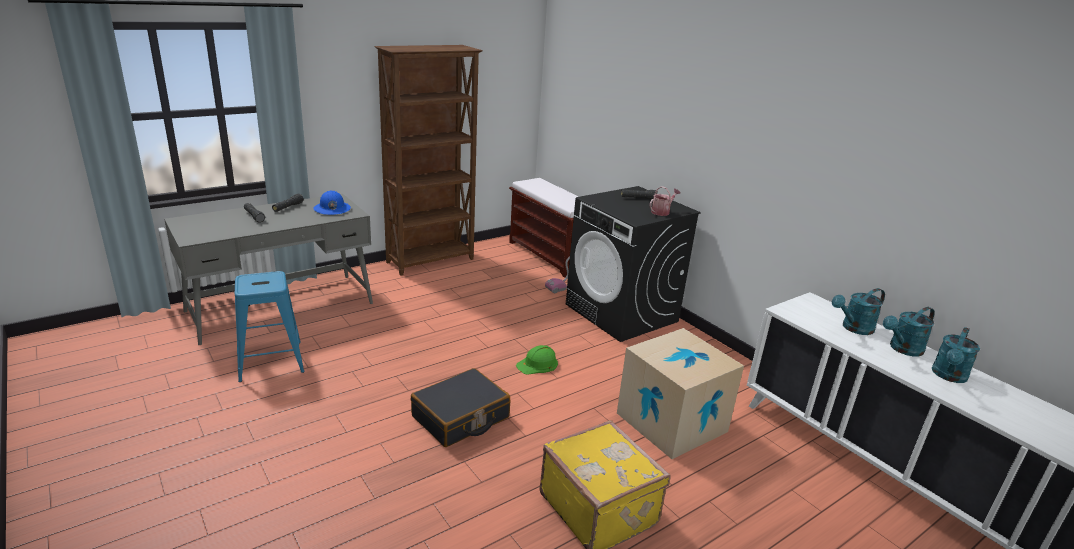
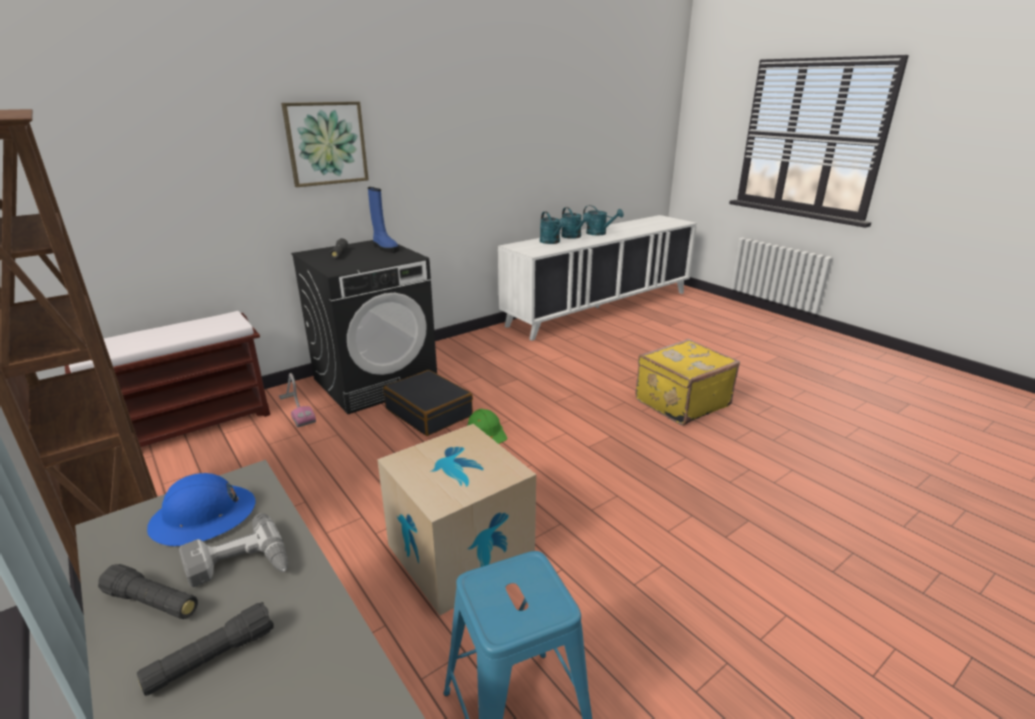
camera: 90 degrees left, 0 degrees up
(296, 216) = (239, 566): none -> power drill
(461, 417) = (599, 476): black suitcase -> black suitcase (429, 412)
(662, 212) = (384, 248): watering can -> blue boot
(671, 422) = (563, 369): cardboard box -> cardboard box (460, 553)
(685, 113) = (326, 143): none -> picture

